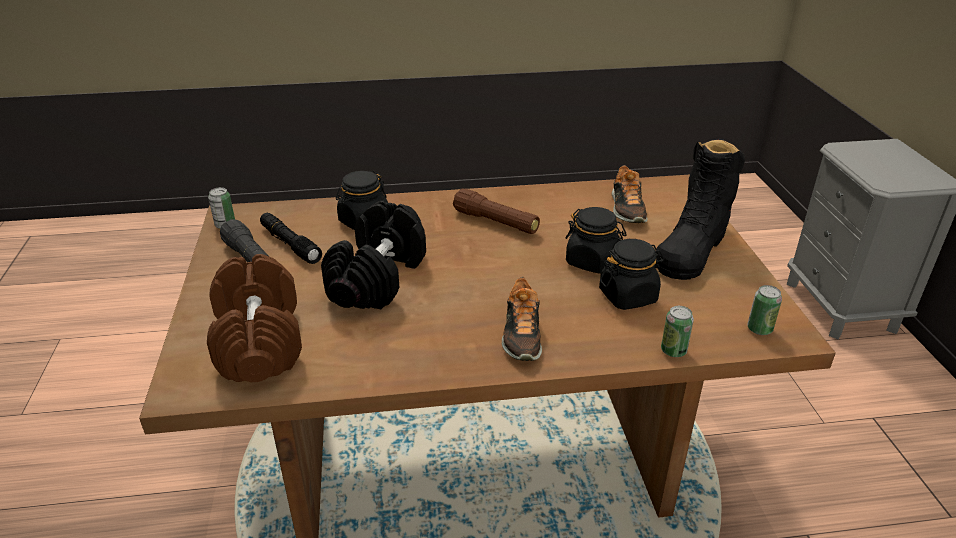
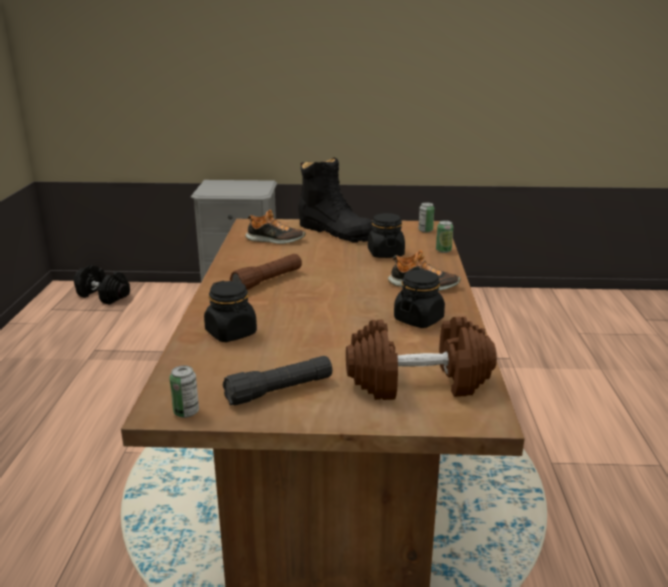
camera: 80 degrees left, 10 degrees down
(290, 244) = (254, 370): black flashlight -> none
(378, 278) = (335, 329): black dumbbell -> black dumbbell (104, 296)
(592, 261) = (340, 257): black jar -> black jar (418, 319)

